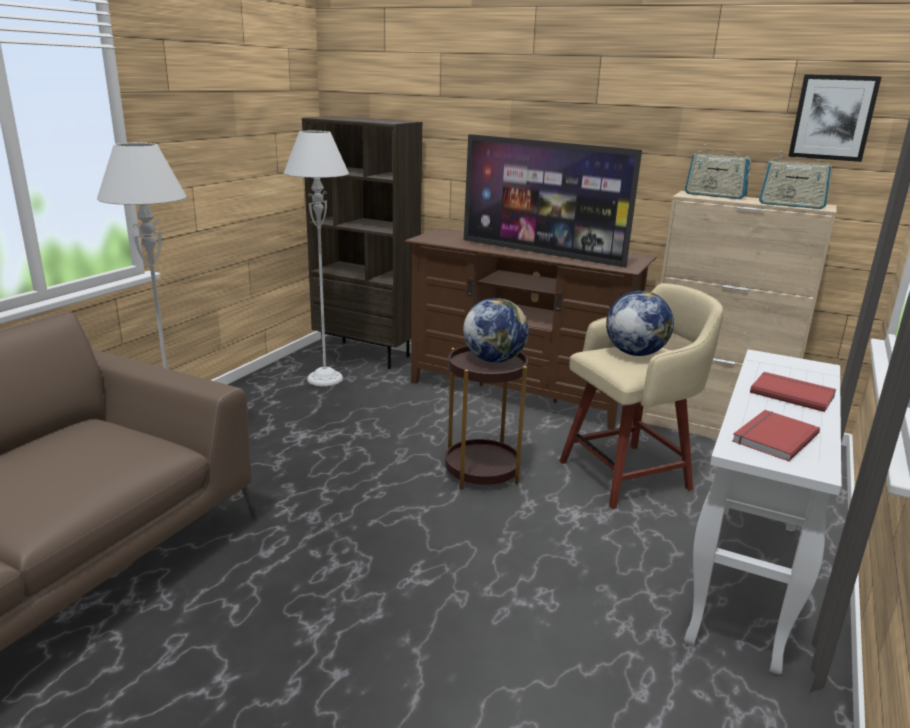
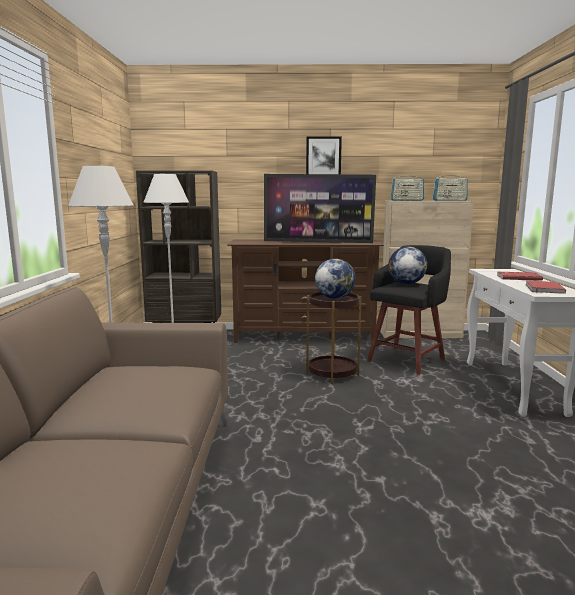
camera: 25 degrees left, 10 degrees down
(628, 474) = (408, 359): beige stool -> black stool
(833, 117) = (456, 157): picture -> picture (323, 158)

